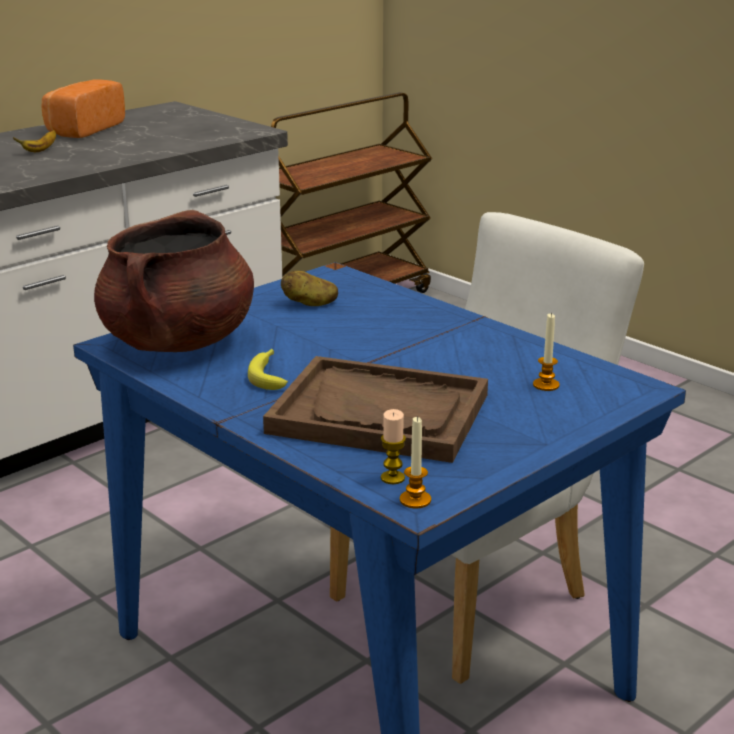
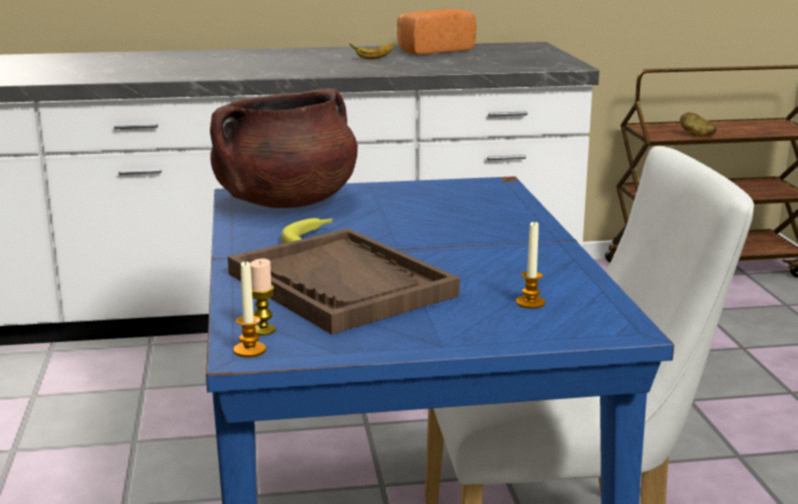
camera: 35 degrees right, 5 degrees down
(309, 304) = (434, 199): potato -> potato (696, 134)

